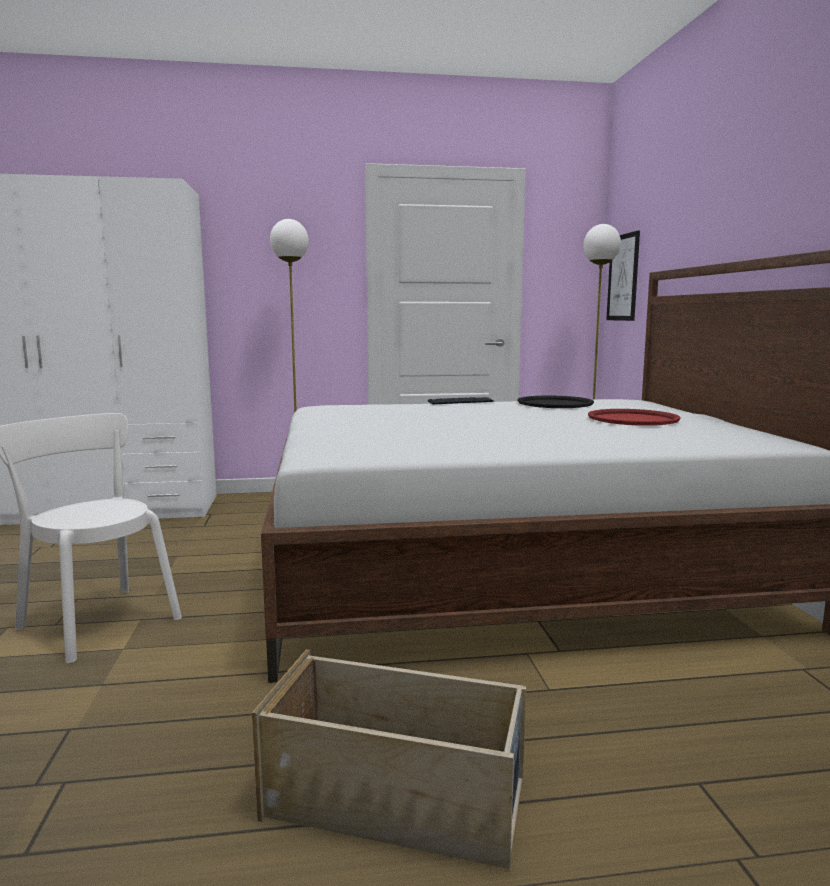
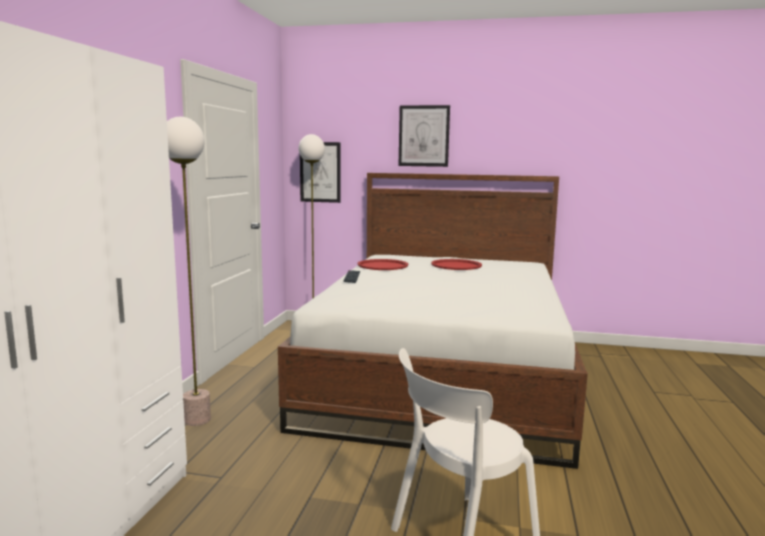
camera: 70 degrees left, 0 degrees up
(398, 800) = (681, 447): beige storage box -> none
(555, 403) = (382, 265): black tray -> red tray
(713, 199) = (424, 136): none -> picture

